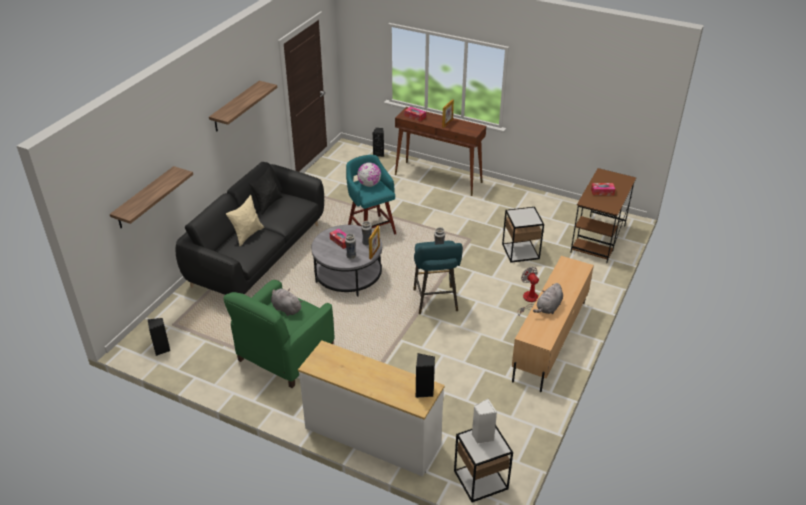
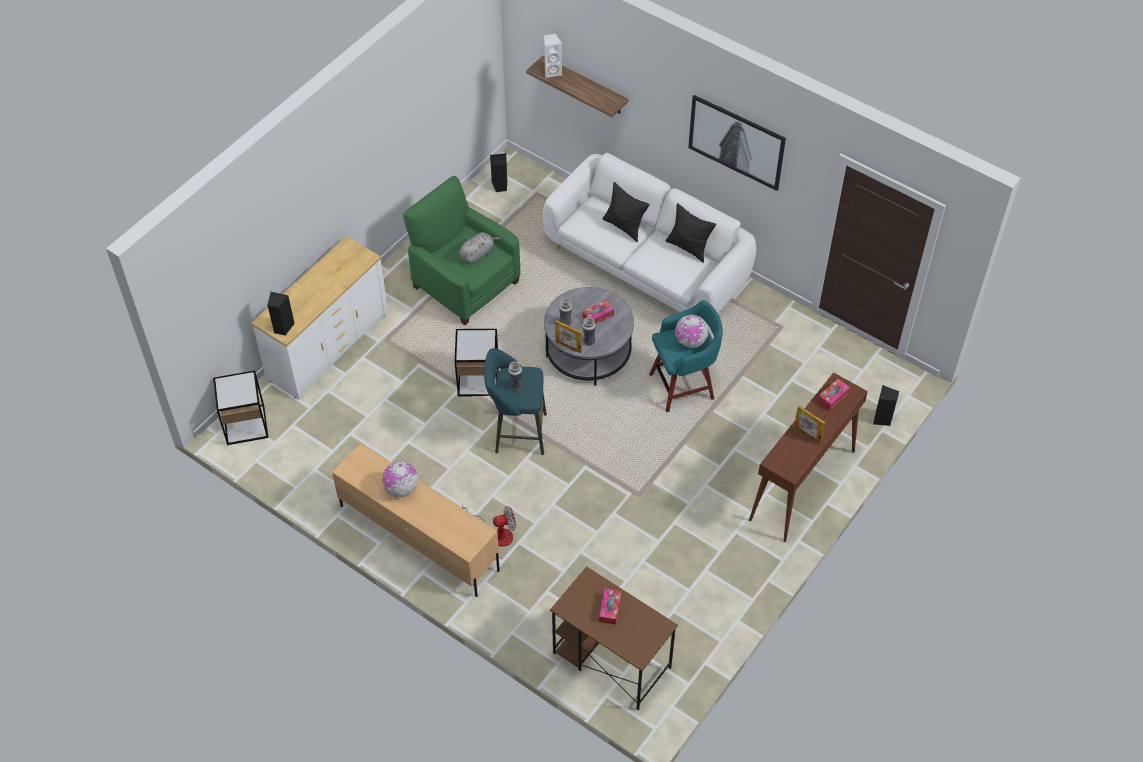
camera: 100 degrees right, 15 degrees up
(236, 106) = (737, 141): shelf -> picture
(247, 235) = (624, 226): beige pillow -> black pillow
(257, 255) = (647, 266): black sofa -> white sofa
(482, 437) = (243, 389): white speaker -> white speaker (552, 71)
(520, 251) = (600, 550): side table -> side table (478, 380)
(548, 308) = (401, 489): grey plush toy -> globe

